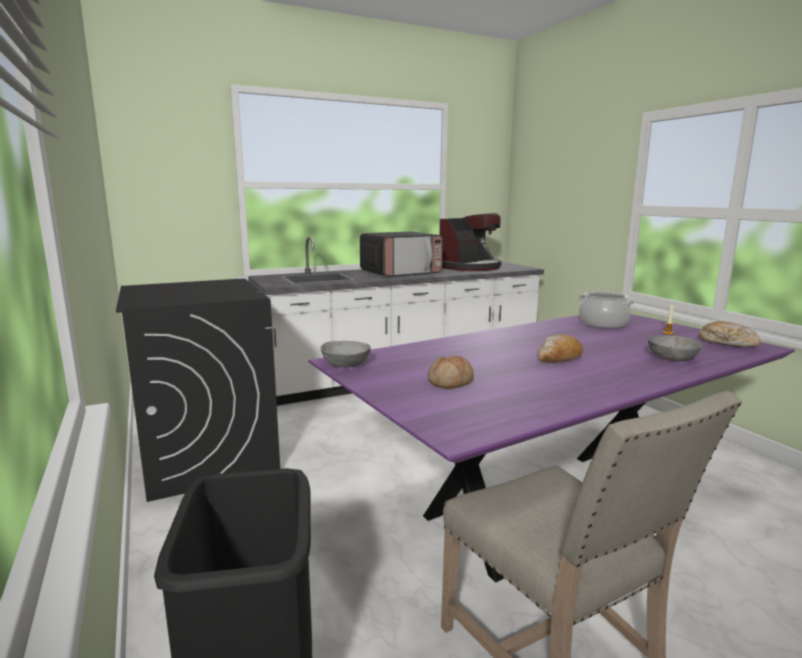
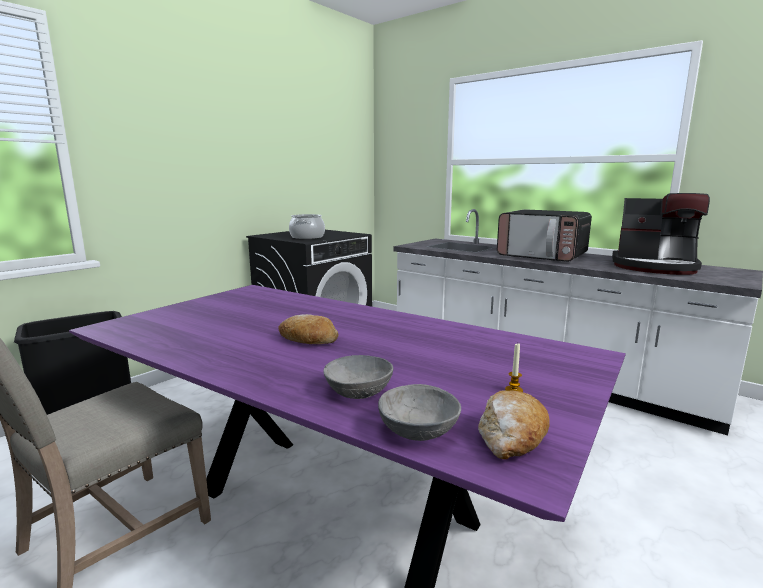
camera: 65 degrees right, 0 degrees up
(345, 364) = (244, 291): grey bowl -> grey bowl (417, 430)
(451, 382) = (213, 316): bread -> none
(602, 323) = (508, 351): cooking pot -> cooking pot (307, 237)

